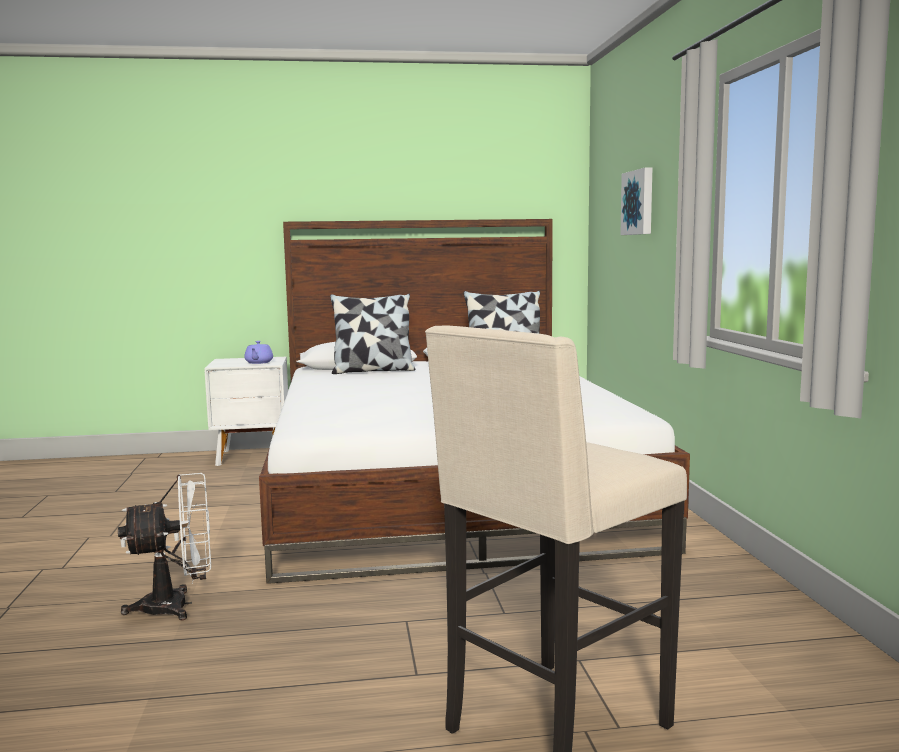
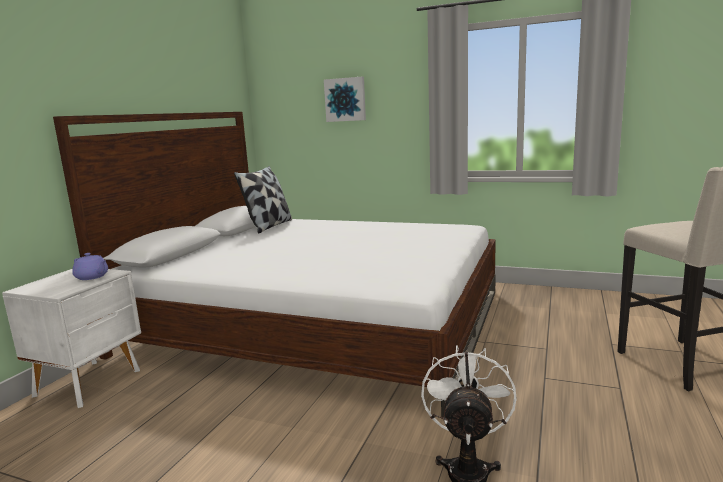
camera: 60 degrees left, 5 degrees up
(373, 371) = (203, 253): pillow -> none

